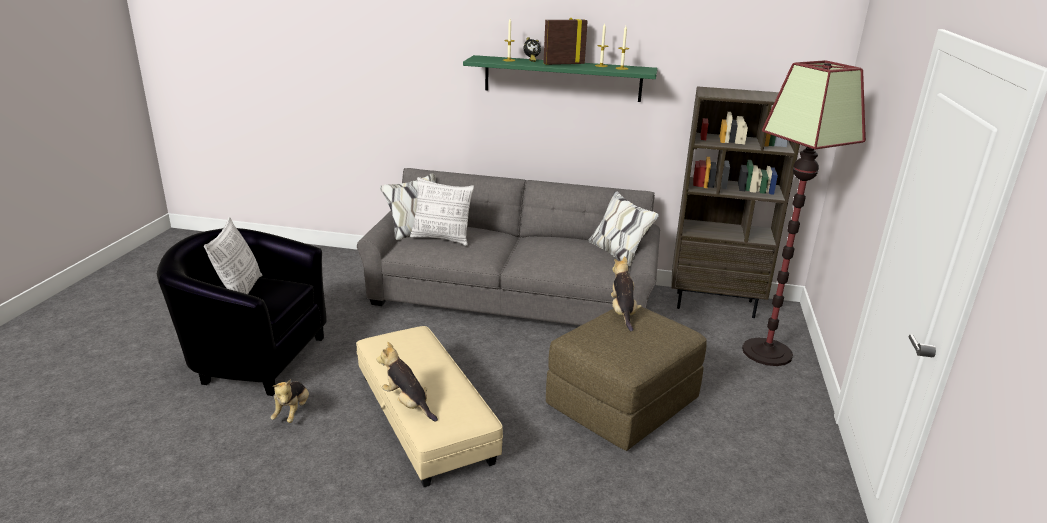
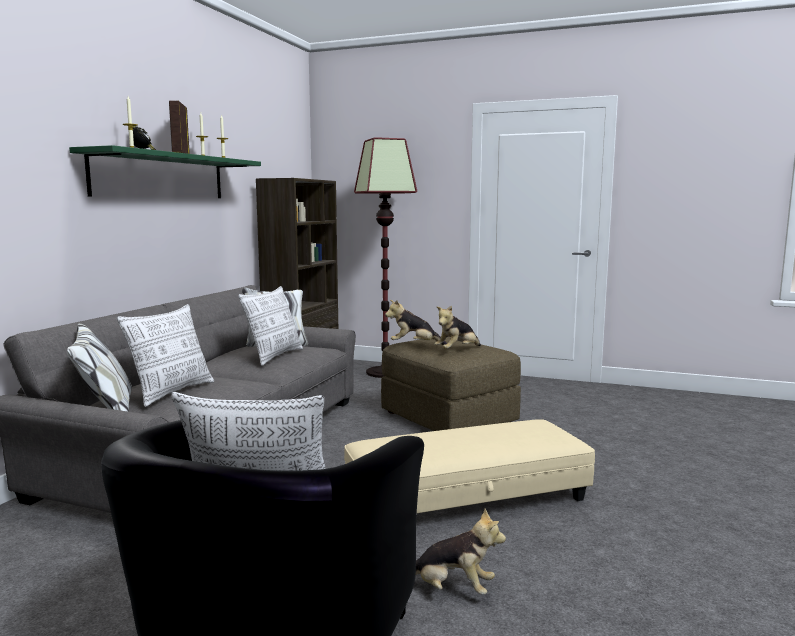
camera: 80 degrees left, 15 degrees down
(407, 403) = (526, 446): plush toy -> plush toy (457, 350)
(557, 256) = (274, 356): none -> pillow

